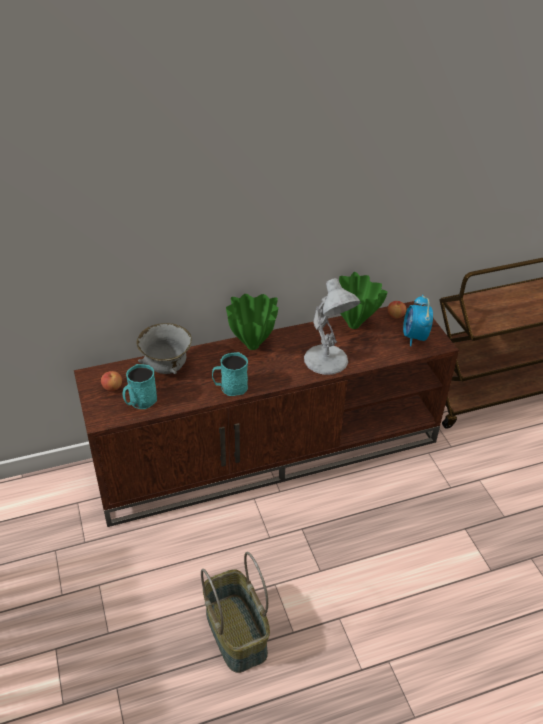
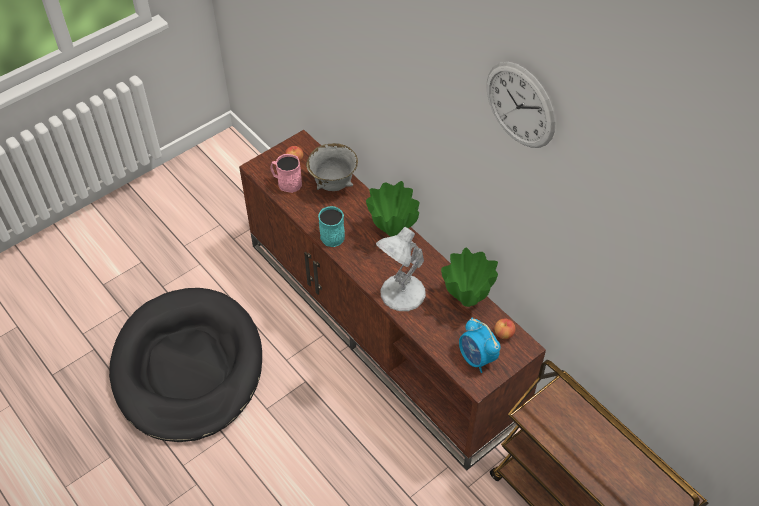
camera: 70 degrees right, 10 degrees up
(140, 401) = (286, 183): turquoise mug -> pink mug
(237, 633) = (188, 367): basket -> black dog bed
(372, 84) = (520, 105): none -> wall clock
(414, 337) = (476, 358): alarm clock -> alarm clock turned 105 degrees counterclockwise

